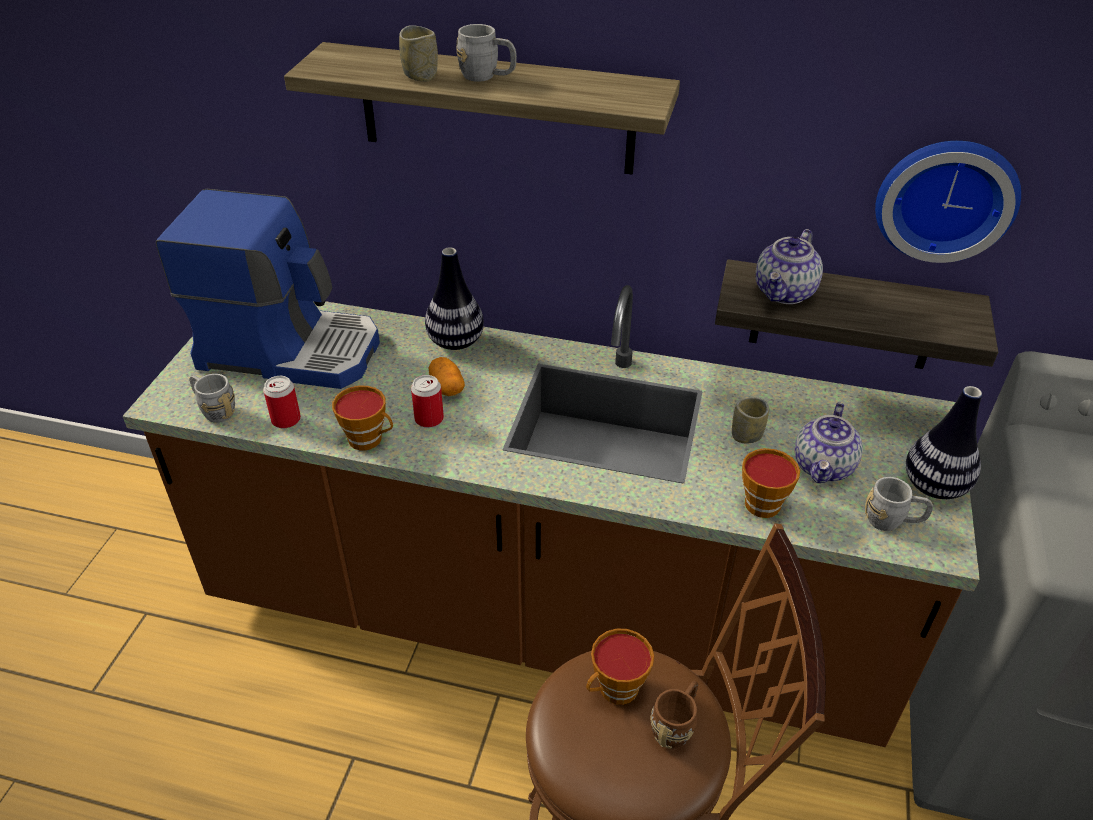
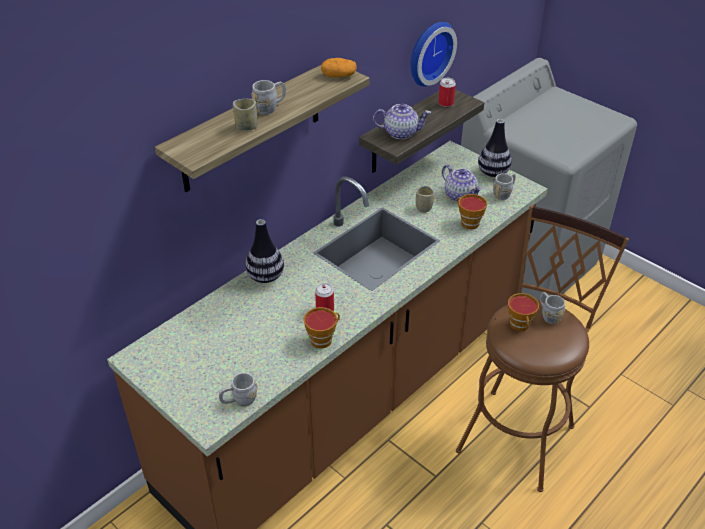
camera: 60 degrees left, 0 degrees up
(286, 420) = (276, 369): can -> can (446, 103)
(290, 349) = (206, 349): coffee machine -> none
(447, 387) = (303, 294): potato -> potato (338, 76)
(676, 725) = (548, 315): brown mug -> grey mug
(785, 293) = (401, 133): teapot -> teapot turned 60 degrees counterclockwise

